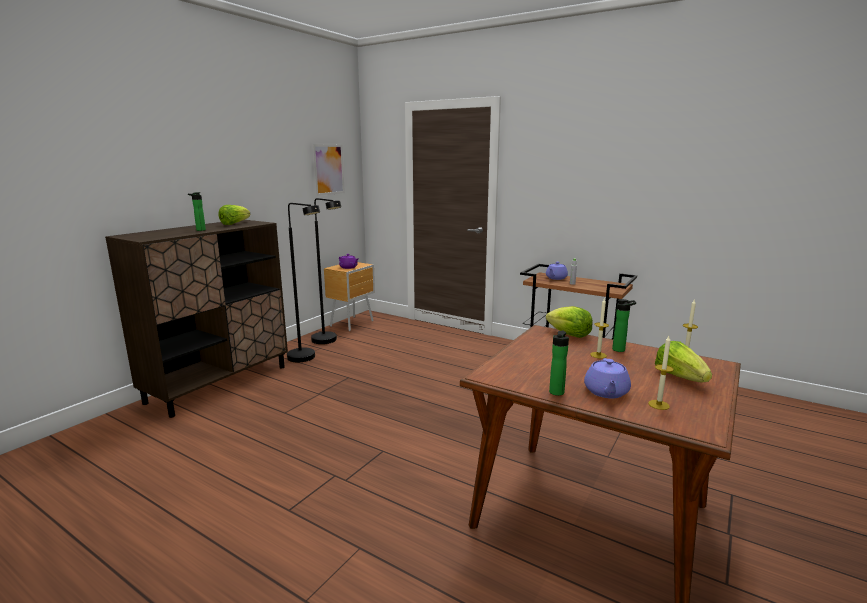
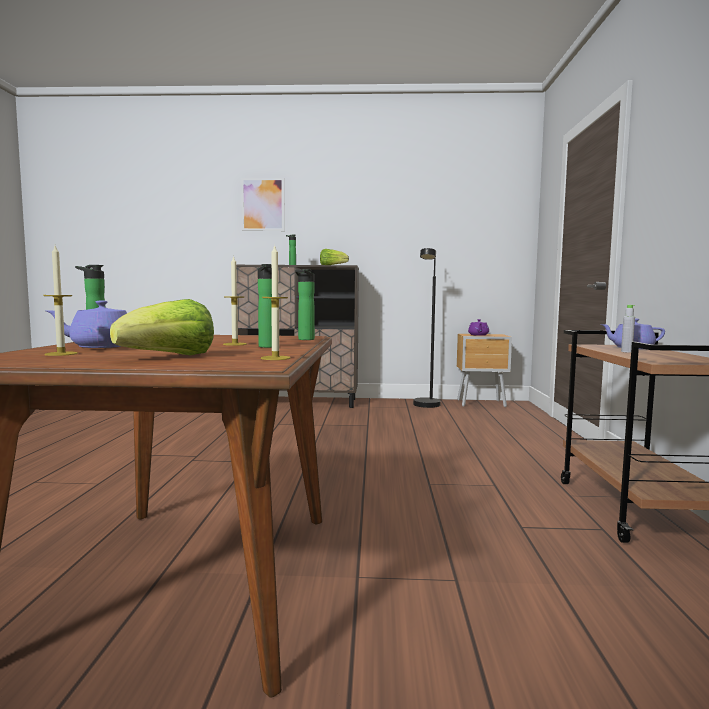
camera: 60 degrees right, 10 degrees down
(306, 358) = (379, 409): black floor lamp -> none
(328, 169) = (479, 228): picture -> picture (263, 204)
(569, 334) = (305, 339): lettuce -> bottle

